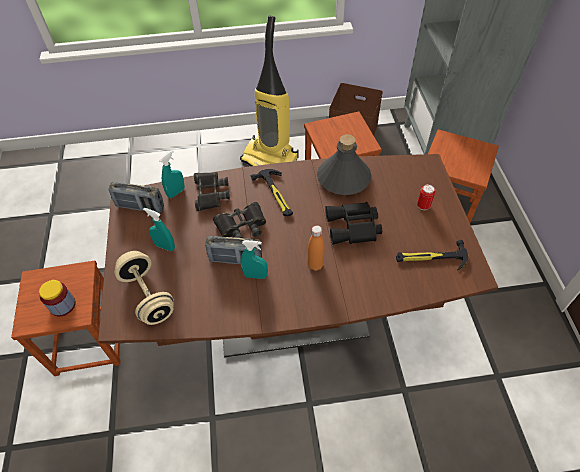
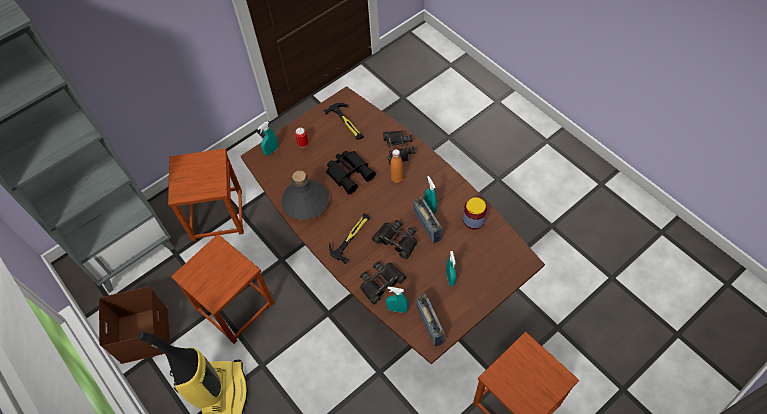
camera: 120 degrees left, 5 degrees up
(62, 305) = (529, 365): jar -> jar (474, 220)
(148, 296) = (494, 259): beige dumbbell -> none
(357, 288) = (398, 149): none -> black binoculars
(429, 178) = (271, 151): none -> turquoise spray bottle

